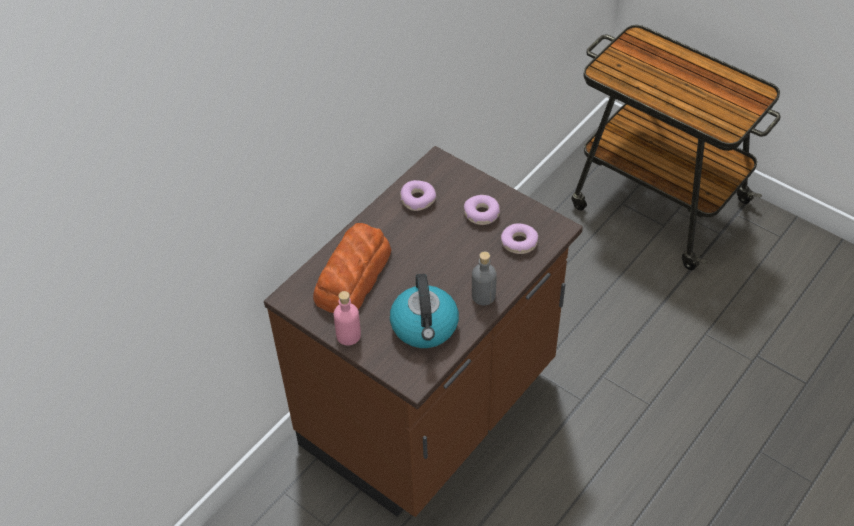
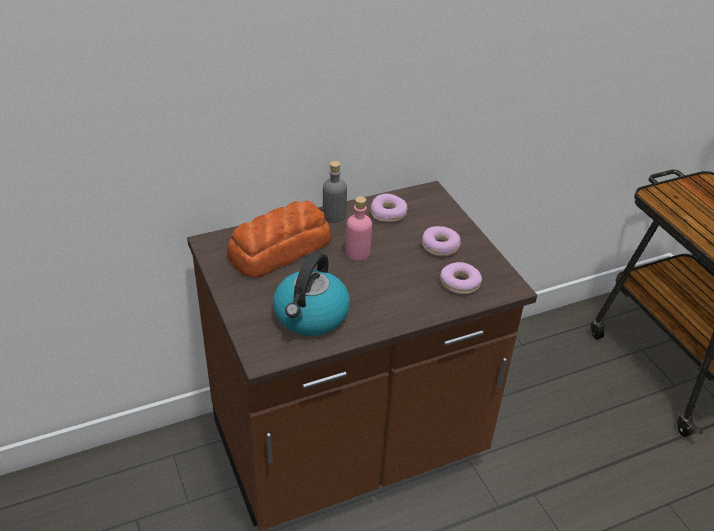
camera: 25 degrees right, 10 degrees down
(348, 335) = (235, 293): pink bottle -> pink bottle (357, 253)
(483, 296) = (389, 313): grey bottle -> grey bottle (334, 216)

